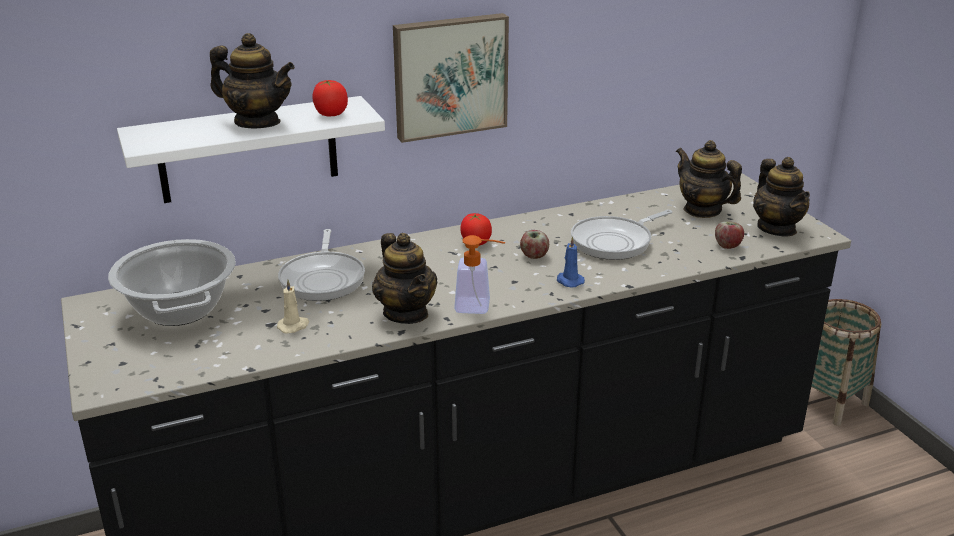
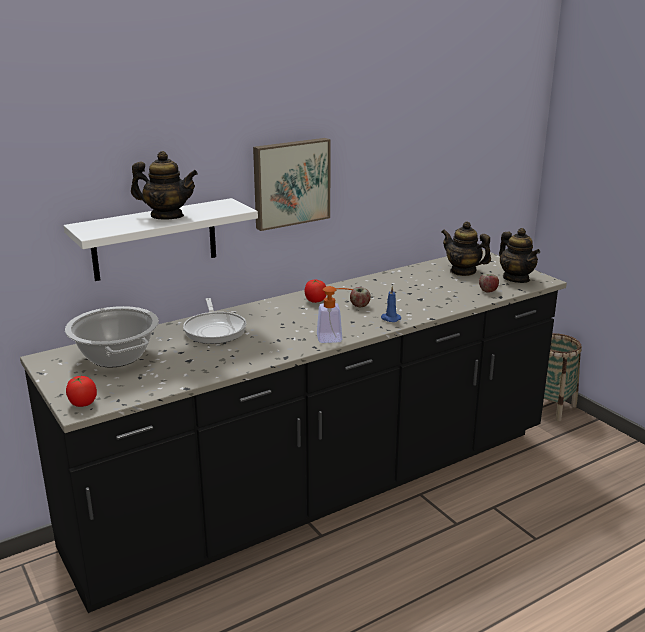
camera: 10 degrees left, 5 degrees down
(294, 326) = (206, 360): beige candle -> none
(330, 114) = (217, 209): tomato -> tomato (82, 404)
(406, 313) = (284, 346): teapot -> none
(615, 242) = (412, 293): frying pan -> none

